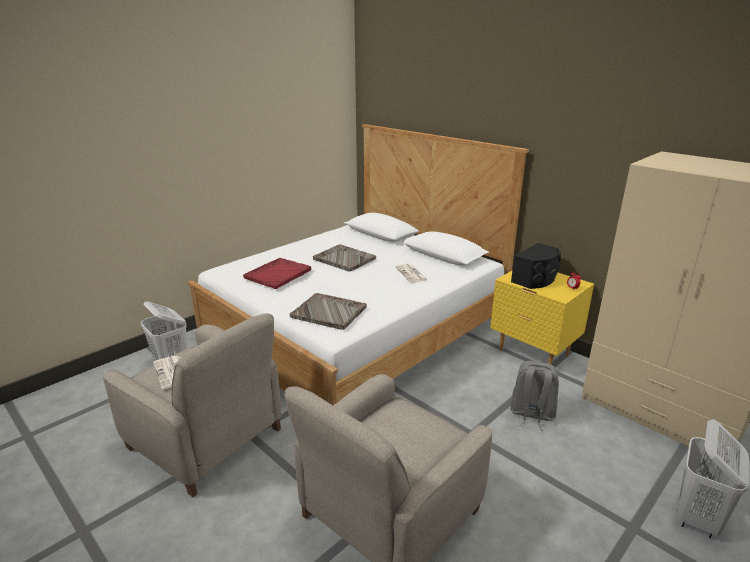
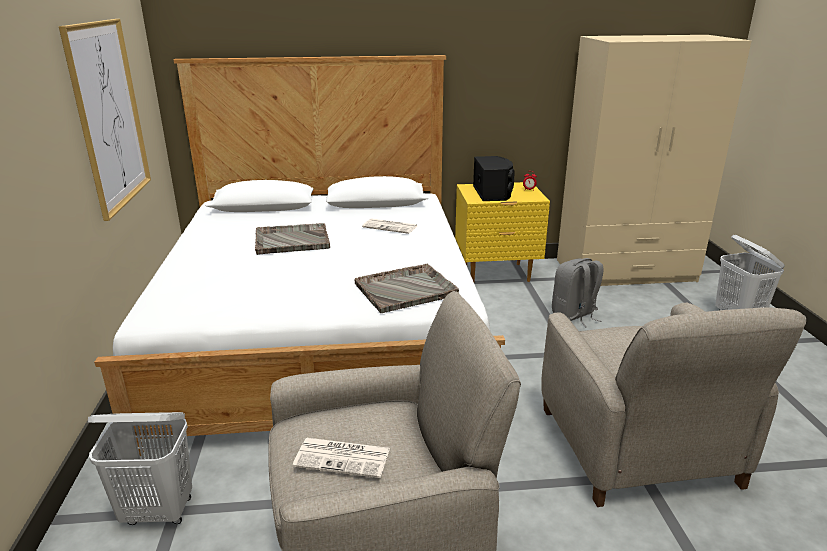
camera: 50 degrees left, 0 degrees up
(278, 274) = (257, 283): red tray -> none
(282, 155) = (109, 115): none -> picture

